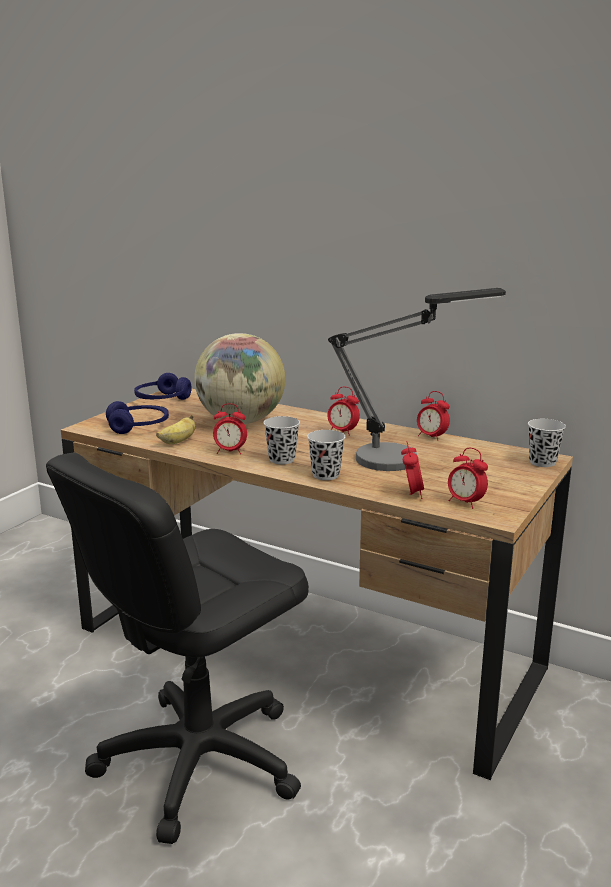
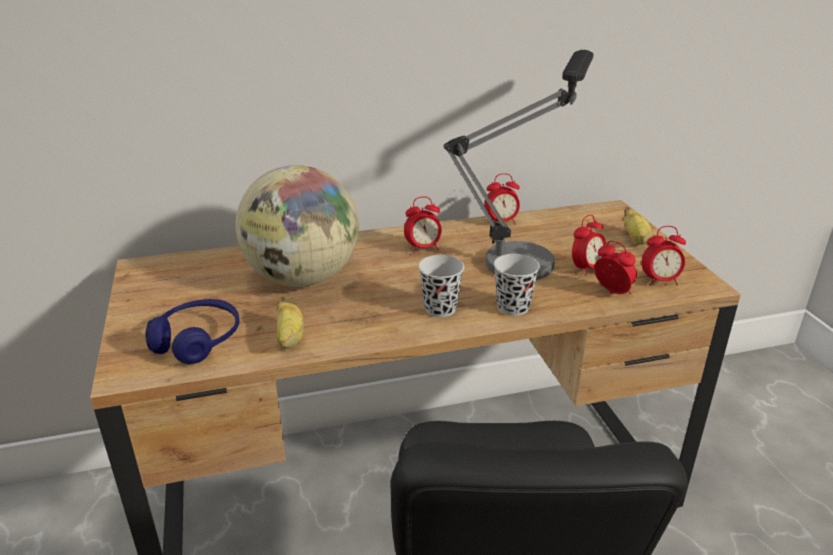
camera: 45 degrees left, 10 degrees up
(162, 400) = (148, 287): blue headphones -> none
(230, 452) = (372, 324): alarm clock -> alarm clock (586, 269)
(514, 478) = (636, 239): none -> banana
(542, 462) = (618, 214): black cup -> none

